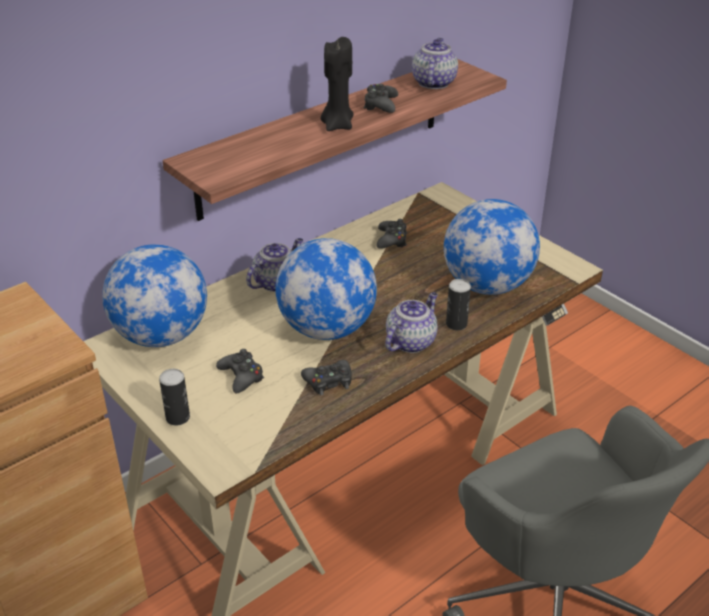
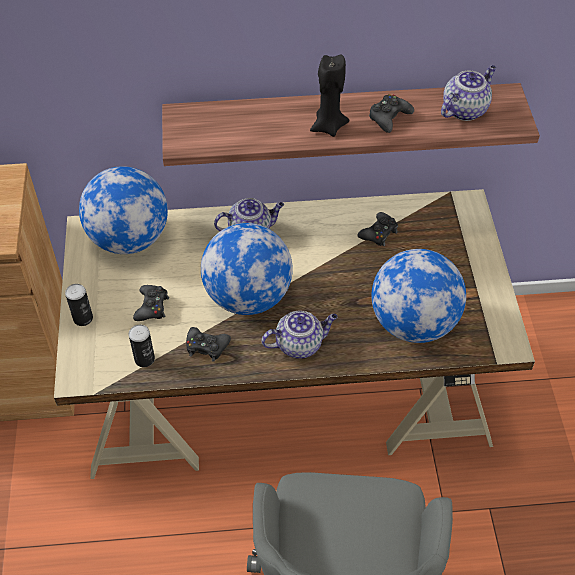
camera: 35 degrees right, 15 degrees up
(456, 324) = (350, 348): can -> can (144, 359)

